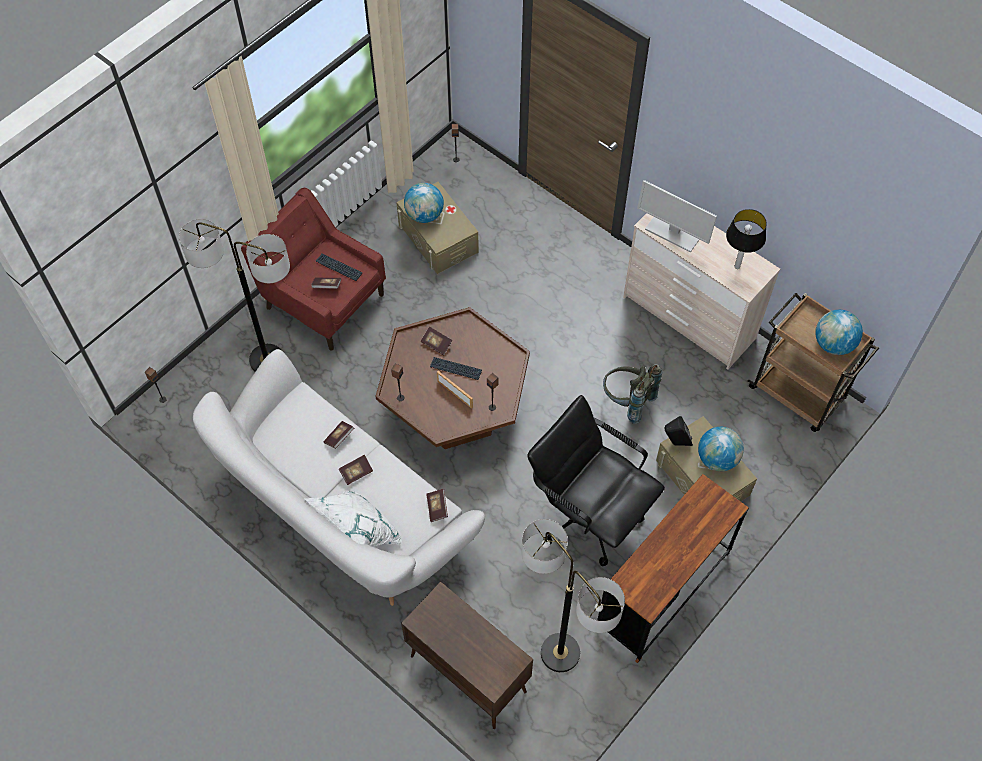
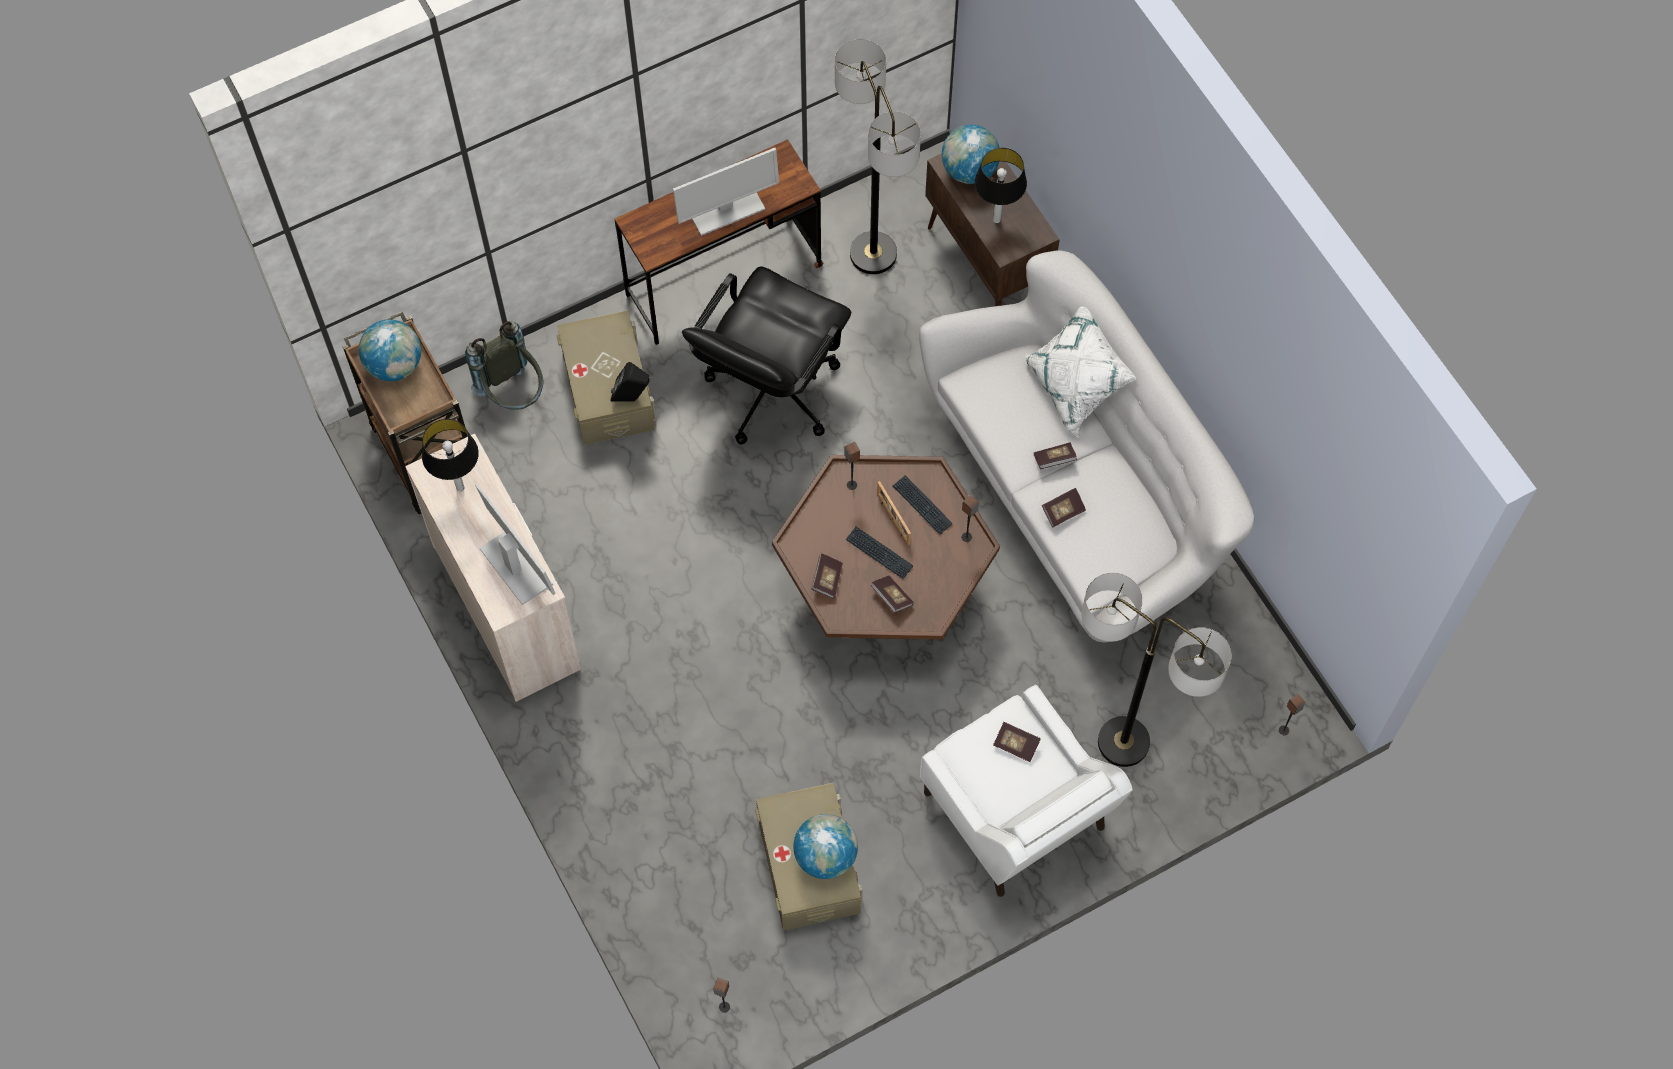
camera: 160 degrees left, 5 degrees up
(323, 300) = (1015, 814): red armchair -> white armchair
(338, 267) = (989, 770): keyboard -> keyboard (922, 505)
(437, 508) = (968, 385): book -> book (827, 579)
(457, 622) = (996, 220): none -> table lamp
(588, 515) = (771, 391): black office chair -> black office chair turned 60 degrees clockwise
(627, 402) = (652, 516): grey backpack -> grey backpack (514, 394)
(669, 542) = (725, 210): none -> monitor
(717, 459) = (591, 363): globe -> globe (969, 170)

